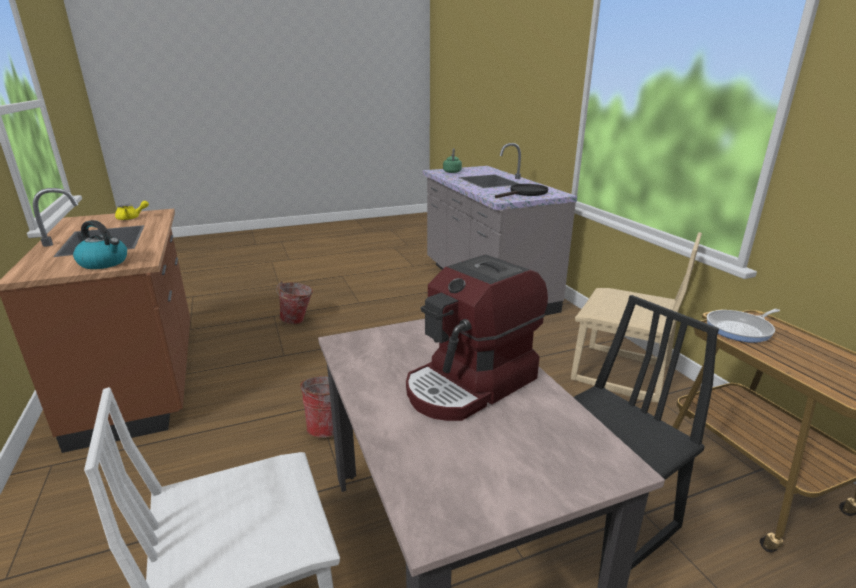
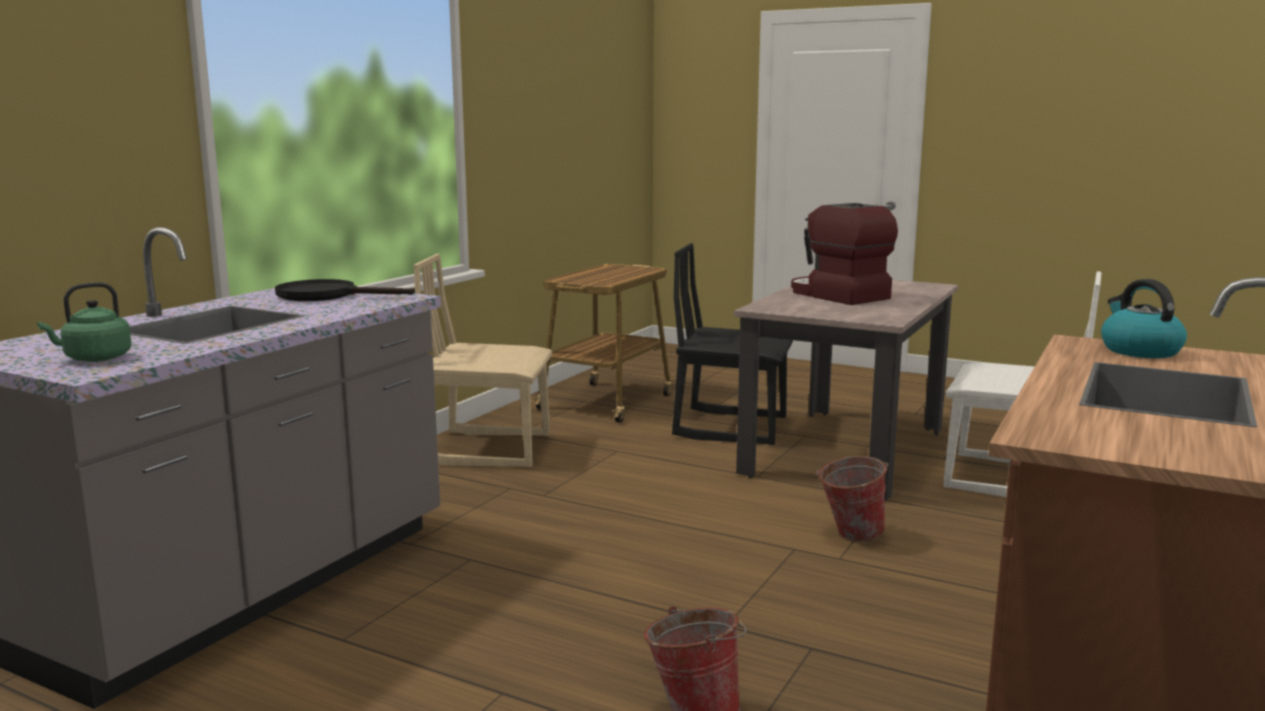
camera: 130 degrees left, 10 degrees down
(131, 218) = (1116, 433): yellow teapot -> none
(471, 385) = (837, 295): coffee machine -> coffee machine turned 135 degrees counterclockwise
(620, 374) = (489, 449): beige chair -> beige chair turned 75 degrees counterclockwise
(741, 329) = (594, 280): frying pan -> none

